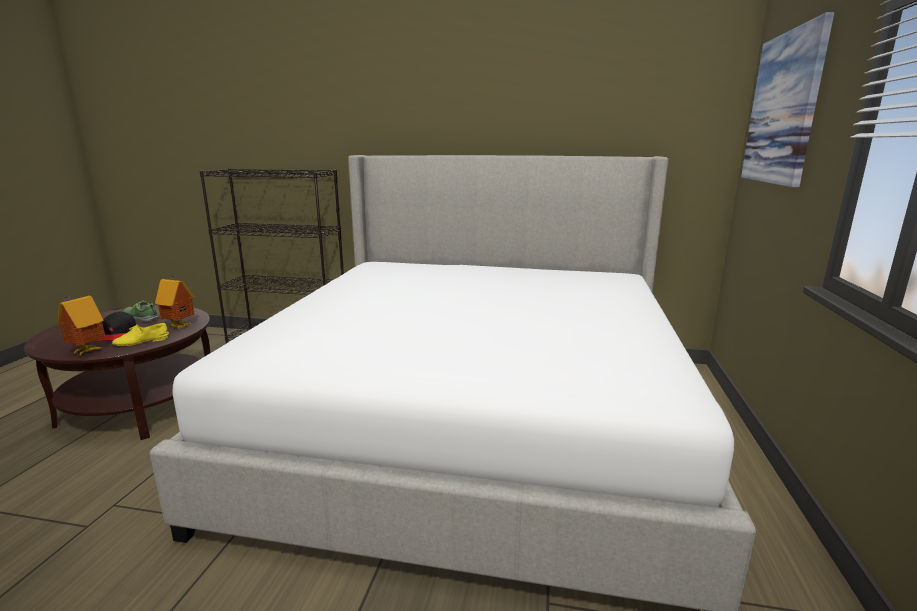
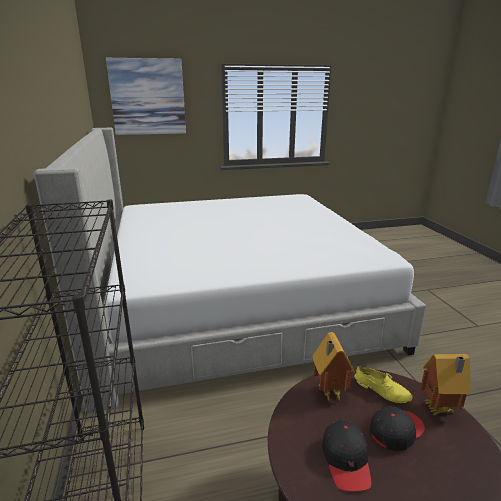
camera: 115 degrees left, 5 degrees up
(141, 318) = (346, 460): shoe -> black cap

